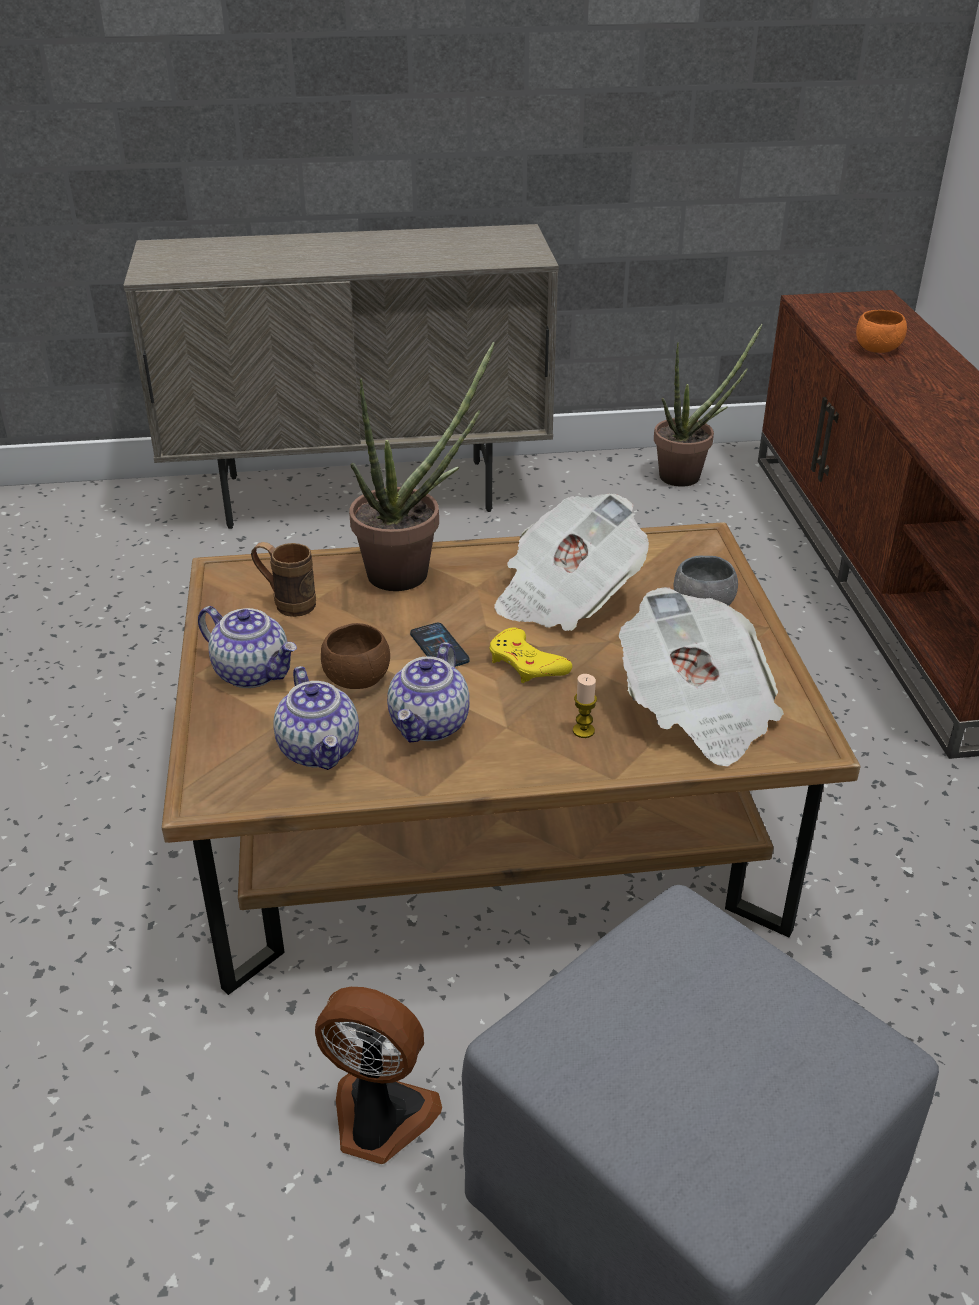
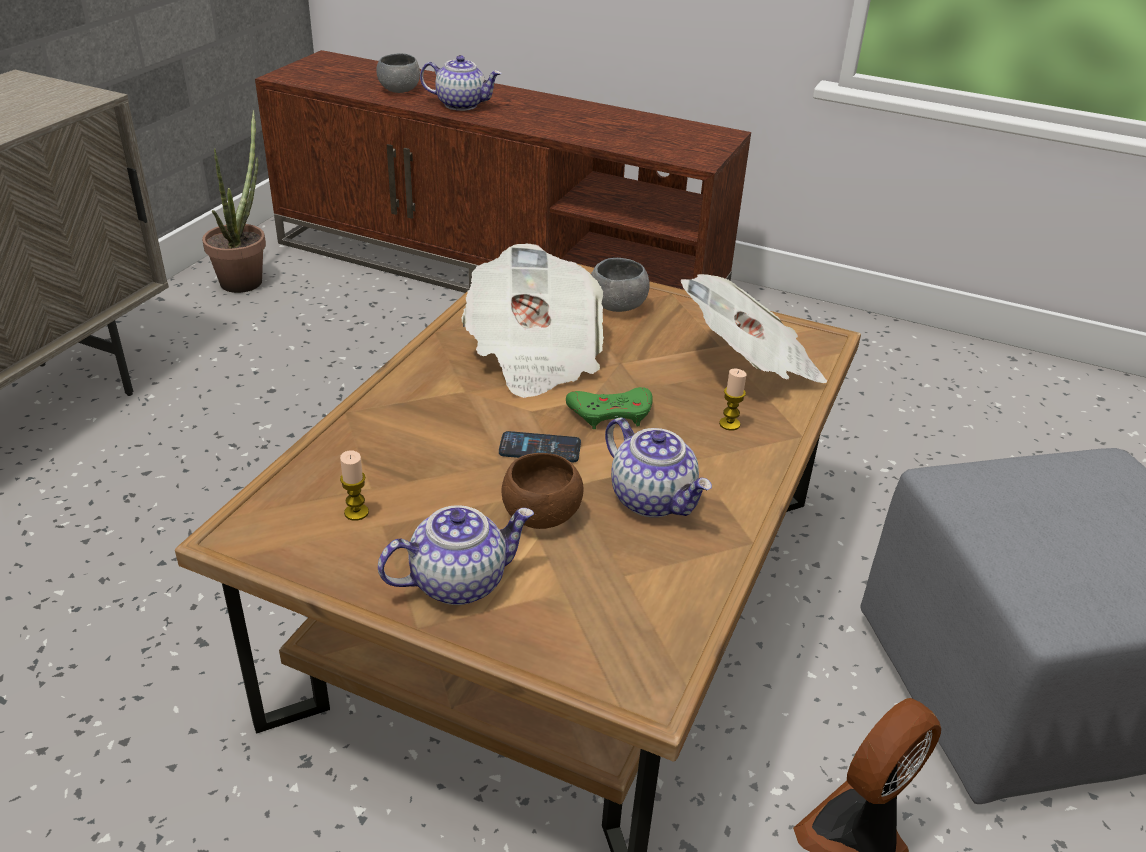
camera: 60 degrees left, 0 degrees up
(286, 603) = (356, 512): brown mug -> candle
(320, 750) = (634, 581): teapot -> teapot (462, 104)
(411, 571) = (396, 416): potted plant -> none
(526, 663) = (611, 413): yellow game controller -> green game controller
(877, 349) = (399, 90): orange bowl -> grey bowl

